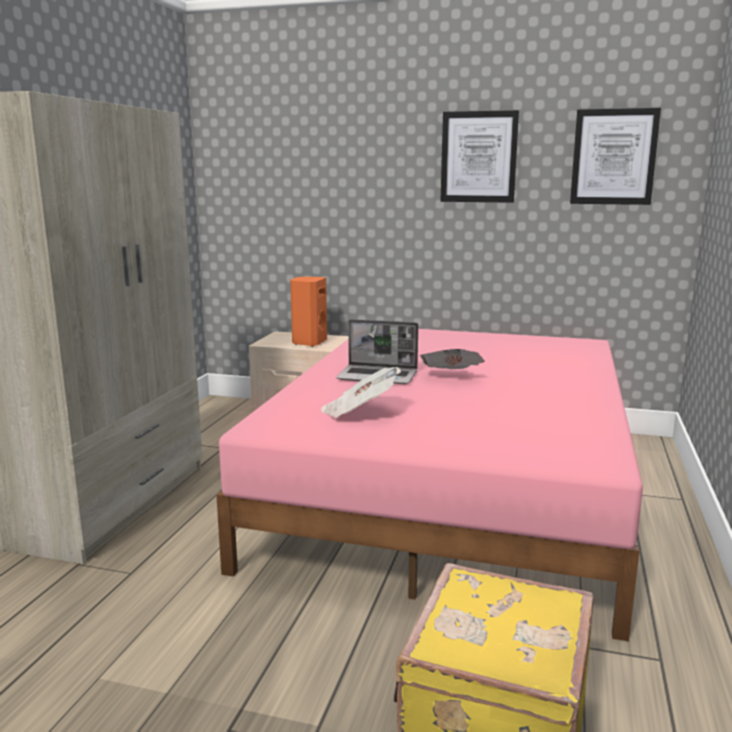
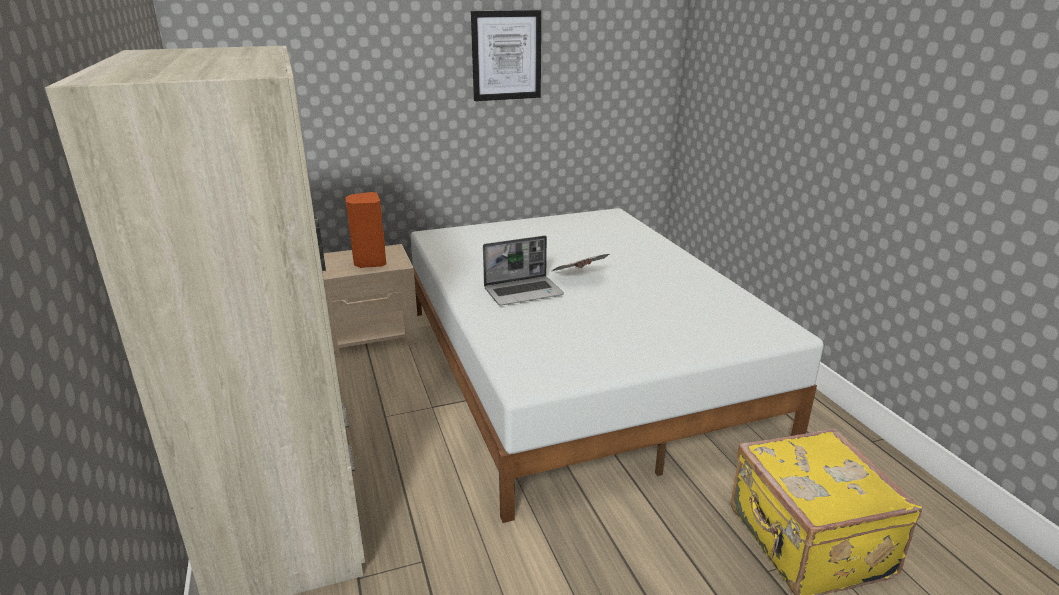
camera: 35 degrees left, 10 degrees up
(359, 412) = (573, 337): newspaper -> none
(453, 489) = (577, 368): pink bed -> white bed
(613, 157) = (617, 52): picture -> none

